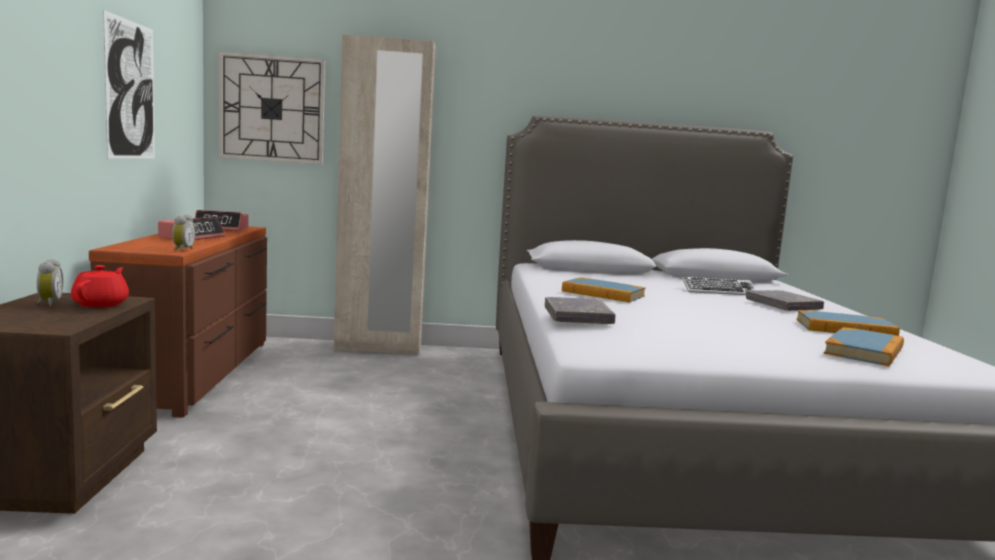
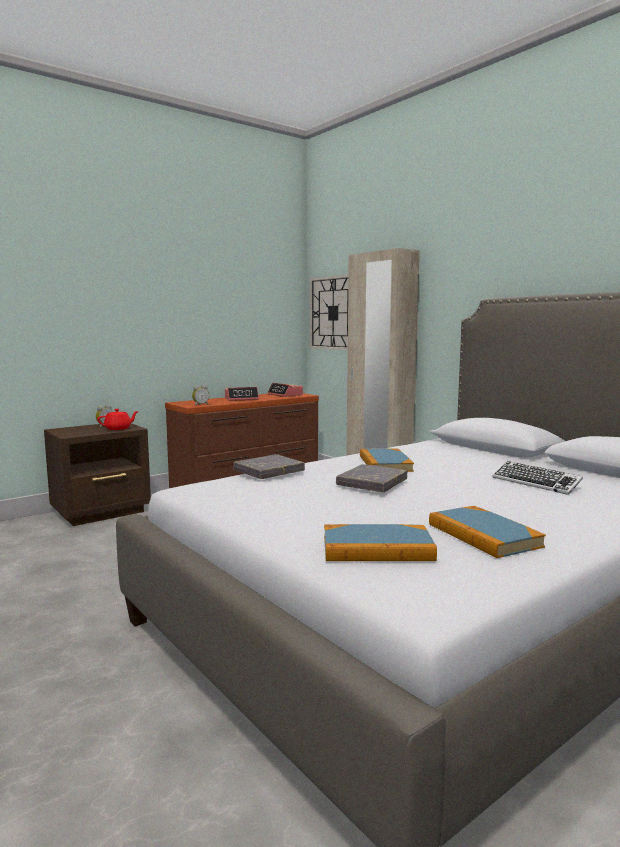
camera: 55 degrees right, 0 degrees up
(130, 90) = (214, 313): picture -> none
(783, 305) = (540, 506): grey book -> grey book (372, 483)

